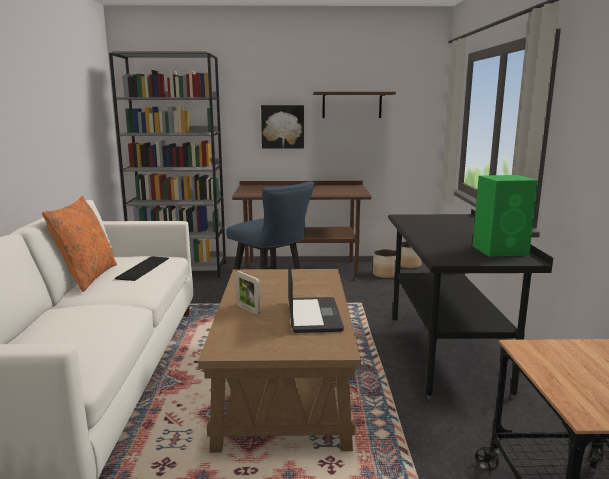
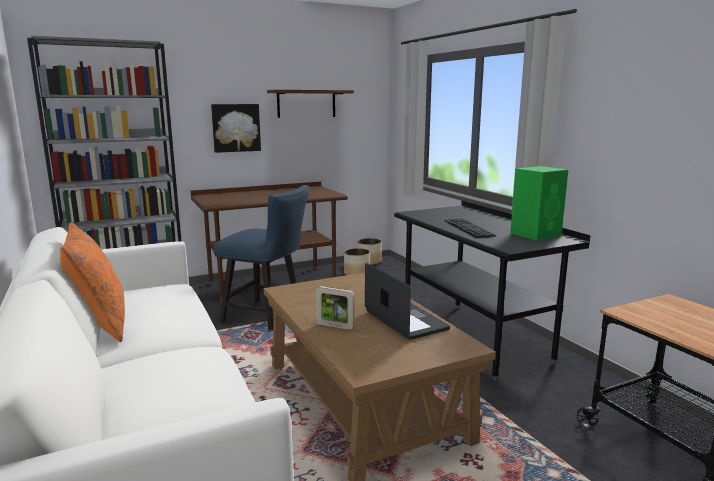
camera: 25 degrees left, 0 degrees up
(143, 268) = (164, 302): keyboard -> keyboard (468, 228)

